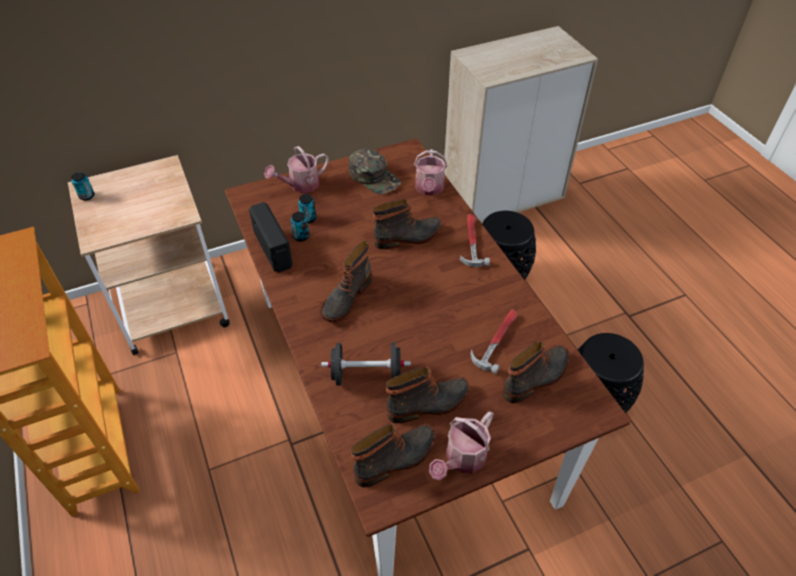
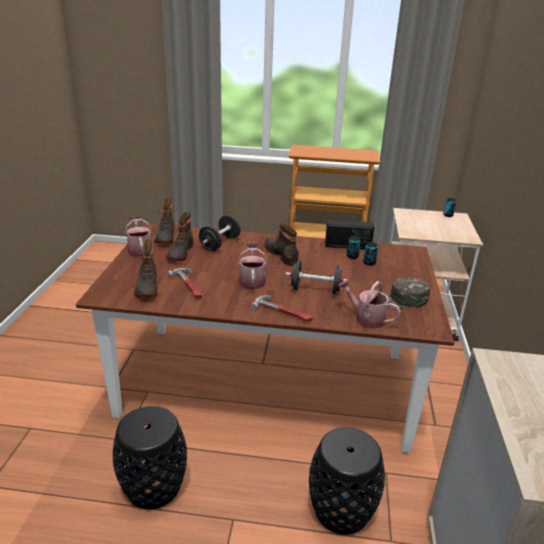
camera: 120 degrees right, 20 degrees down
(300, 185) = (411, 270): watering can -> watering can (252, 280)
(408, 237) = (315, 290): boot -> black dumbbell

